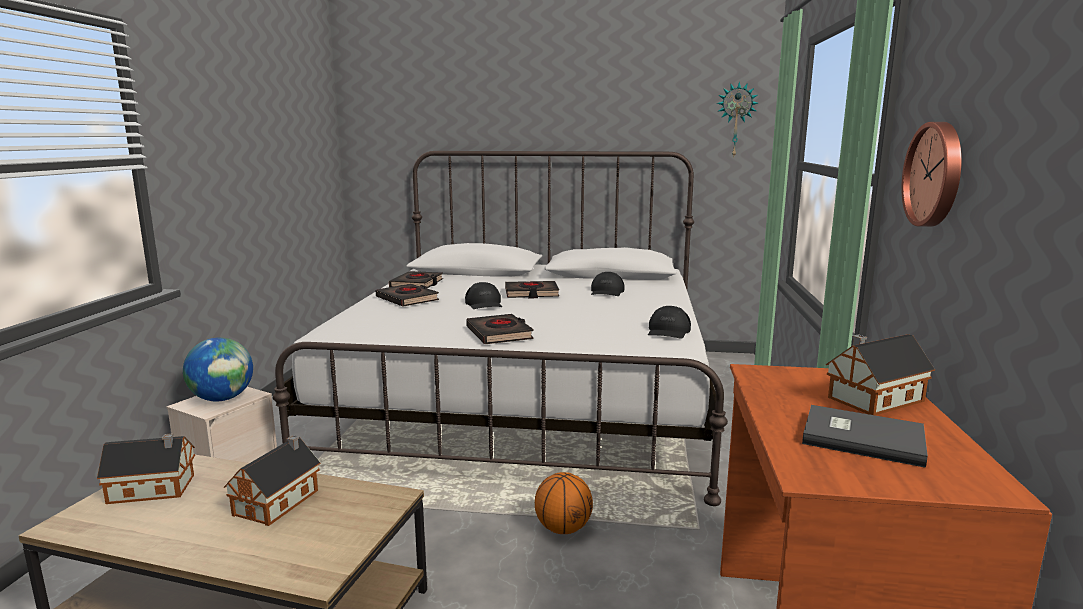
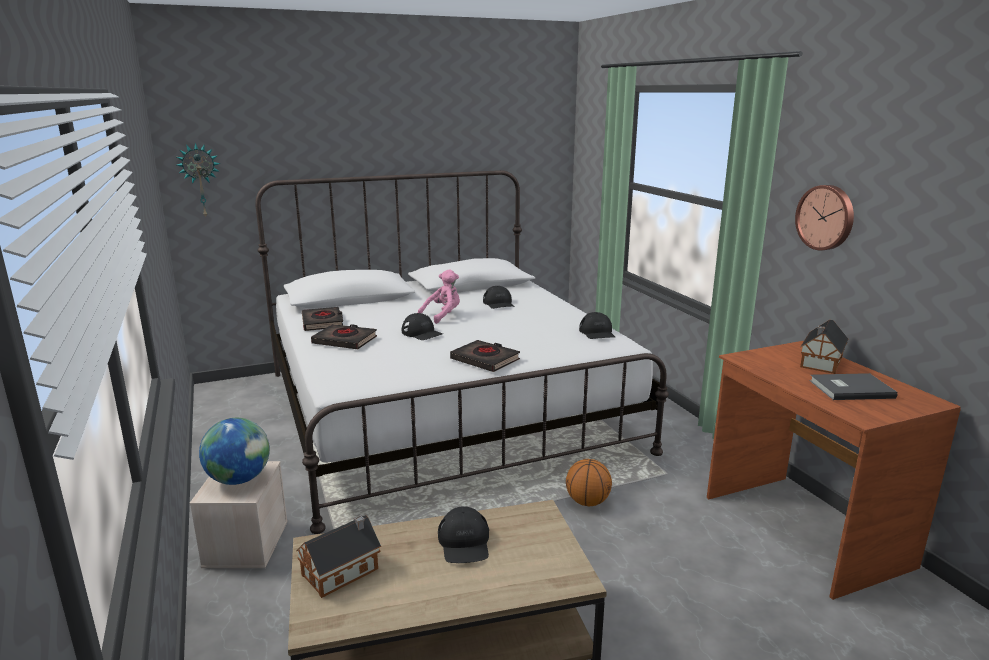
camera: 30 degrees left, 5 degrees up
(279, 501) = (464, 543): toy house -> black cap
(531, 293) = (443, 315): black book -> pink plush toy
(736, 120) = (546, 140): wall clock -> wall clock (200, 180)

